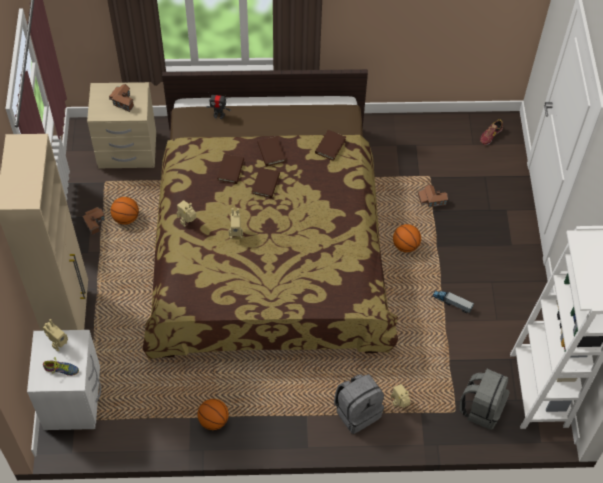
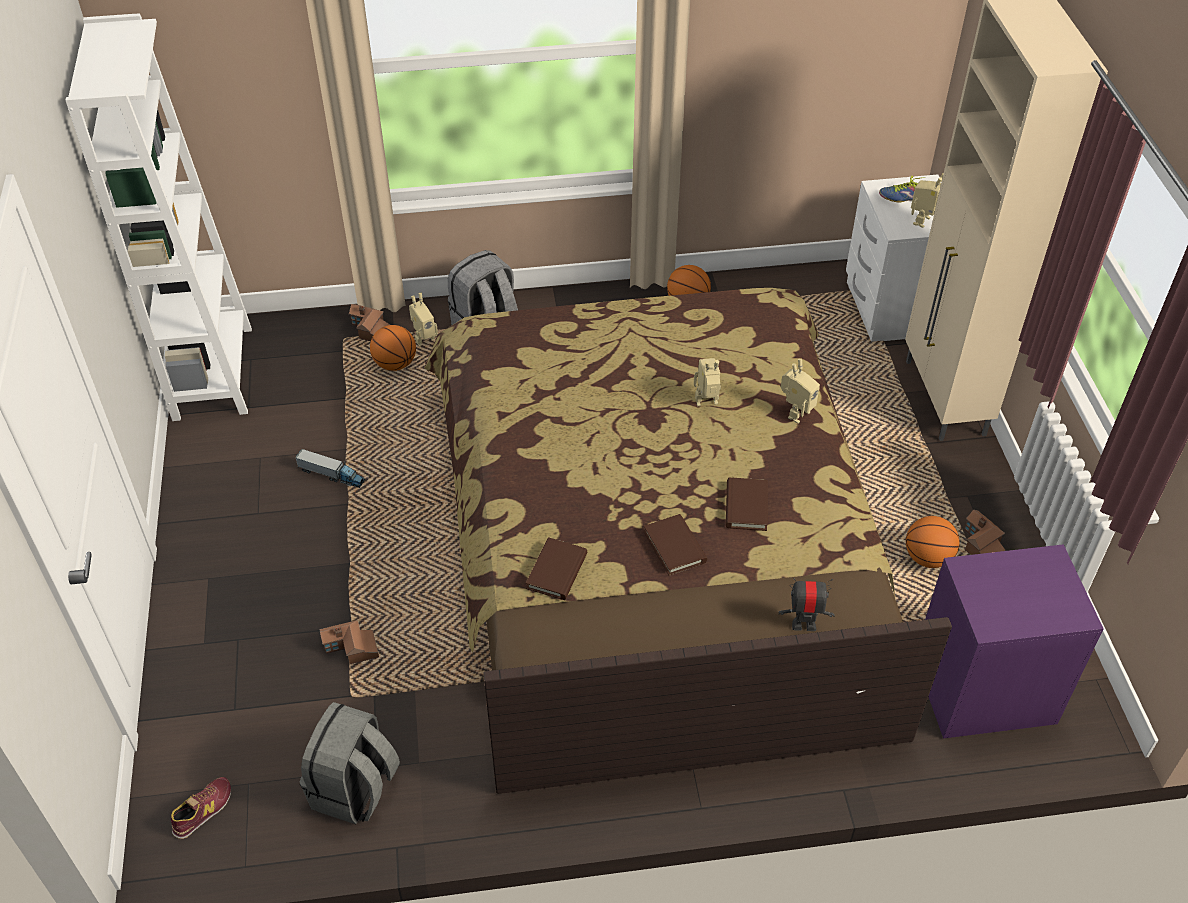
camera: 175 degrees right, 10 degrees down
(123, 101) = (1013, 594): toy house -> toy house (369, 330)
(127, 151) = (983, 688): beige nightstand -> purple nightstand
(266, 184) = (672, 487): brown book -> none
(405, 245) = (407, 558): basketball -> basketball (395, 364)
(481, 408) = (303, 346): grey backpack -> grey backpack (355, 789)

